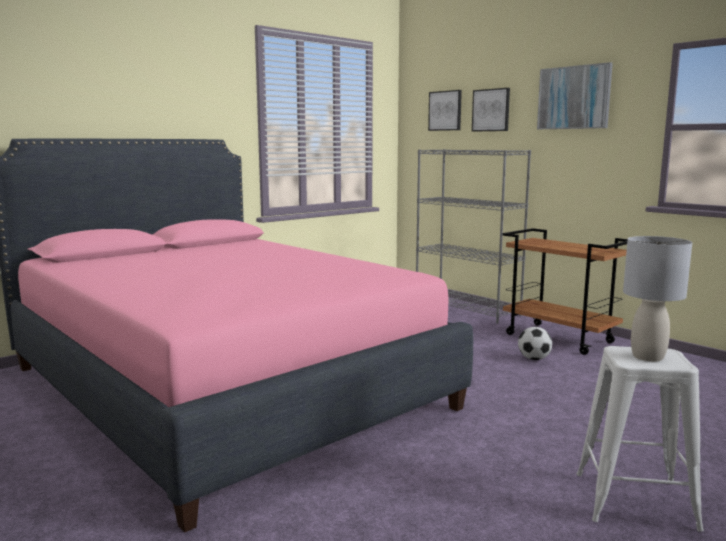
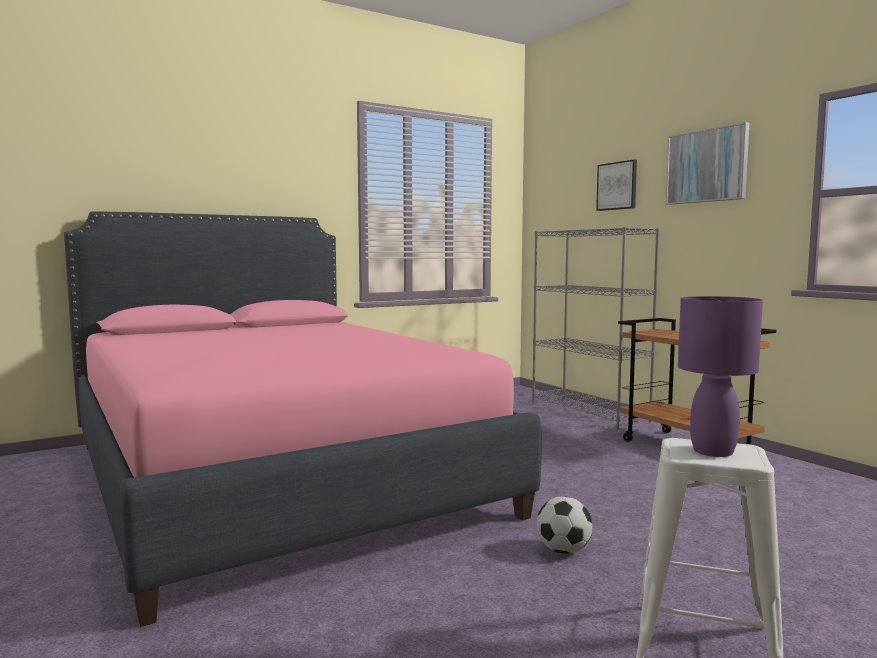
camera: 10 degrees right, 5 degrees down
(445, 110) = (570, 189): picture -> none
(534, 359) = (645, 469): football -> football (563, 550)
(648, 357) = (713, 451): grey table lamp -> purple table lamp

